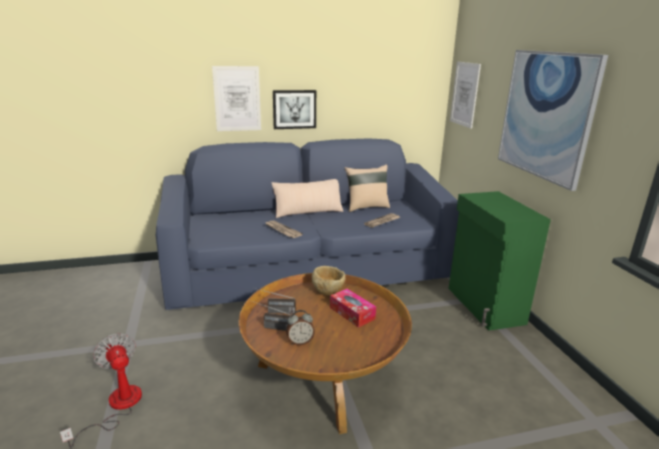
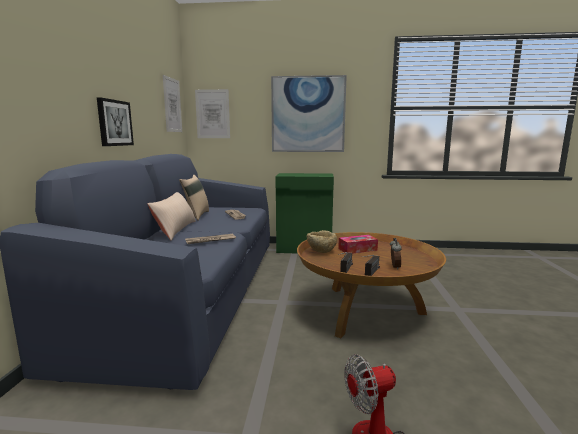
camera: 70 degrees left, 10 degrees down
(237, 99) = (67, 104): picture -> picture (172, 105)

